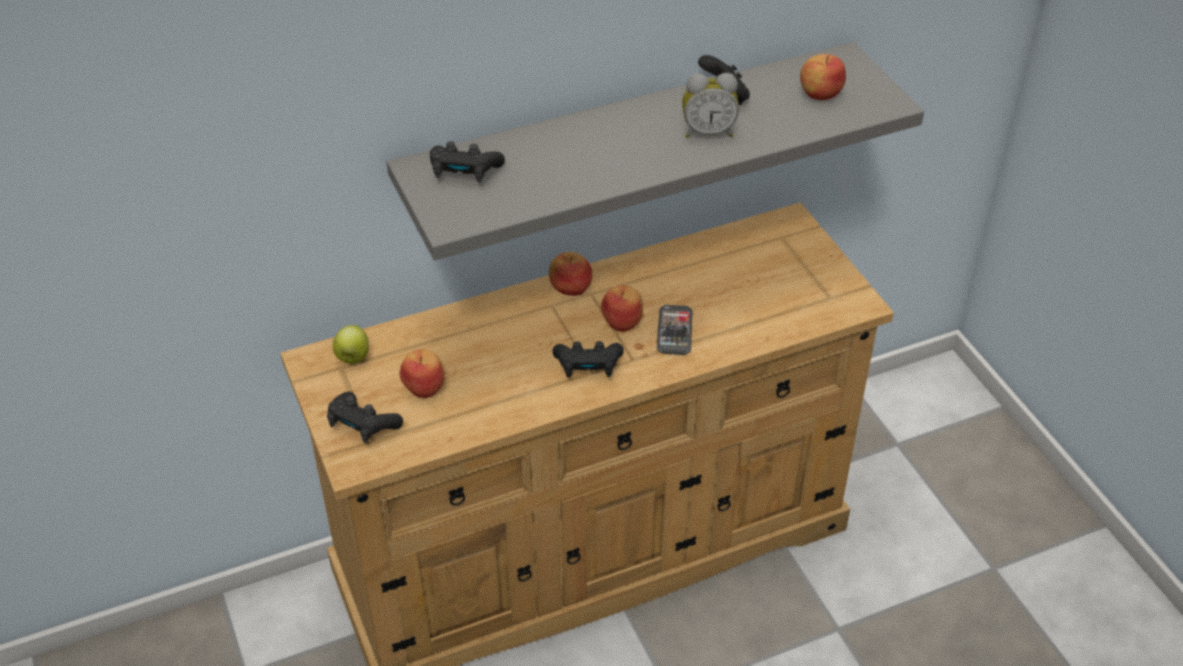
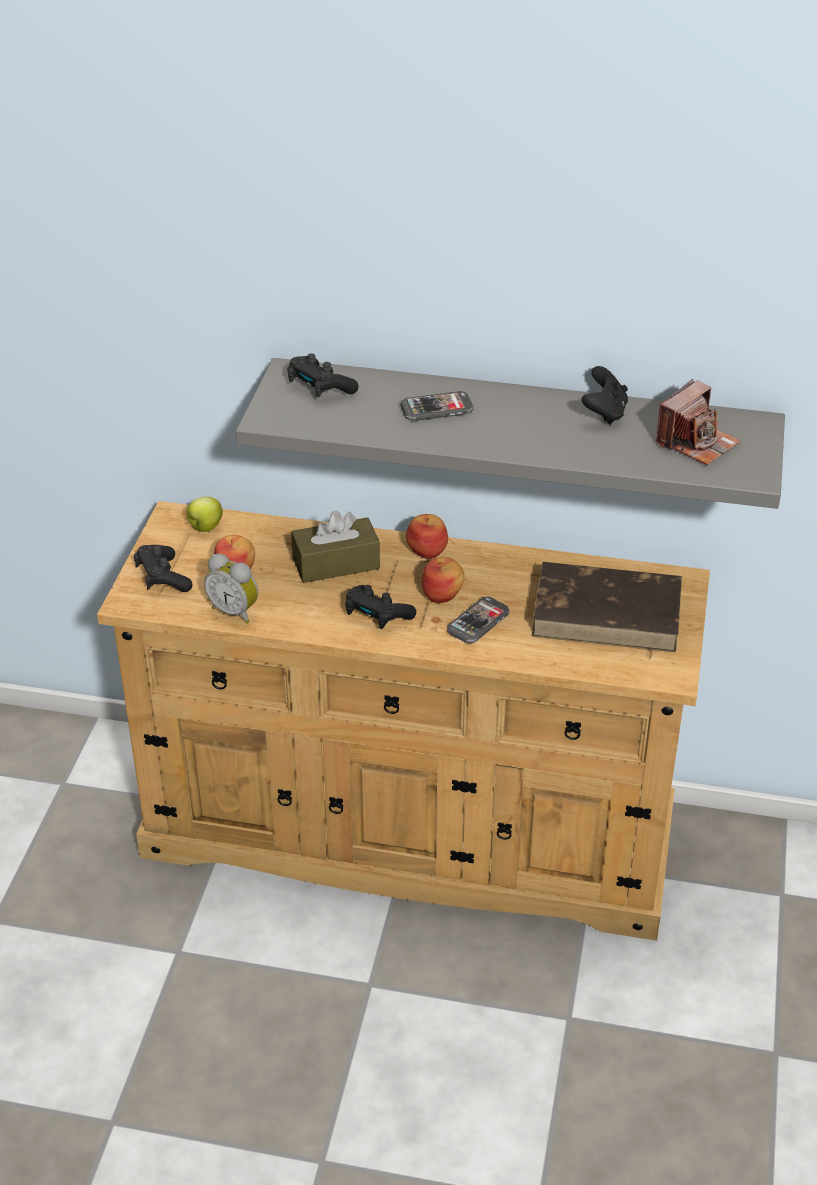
camera: 35 degrees right, 5 degrees down
(505, 336) = (336, 563): none -> brown tissue box
(587, 149) = (436, 408): none -> phone
(708, 132) = (555, 434): alarm clock -> alarm clock (235, 611)
(764, 274) = (608, 612): none -> brown book
(820, 93) = (696, 442): apple -> camera

